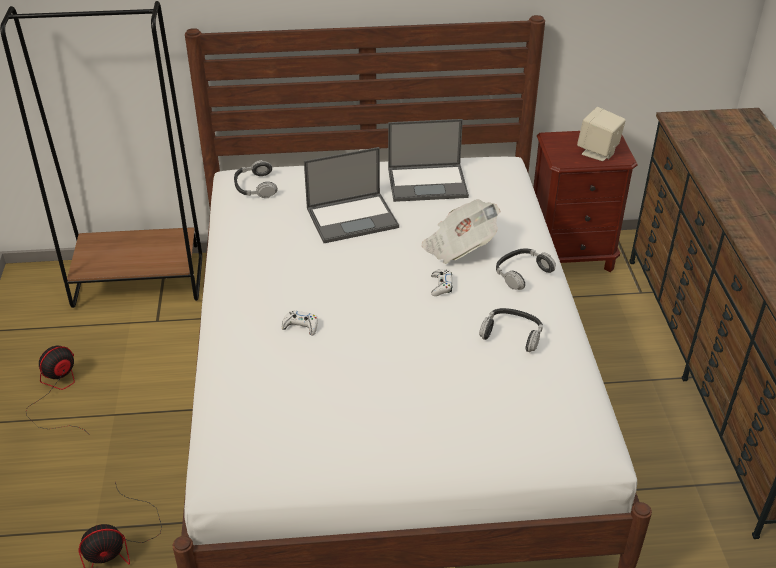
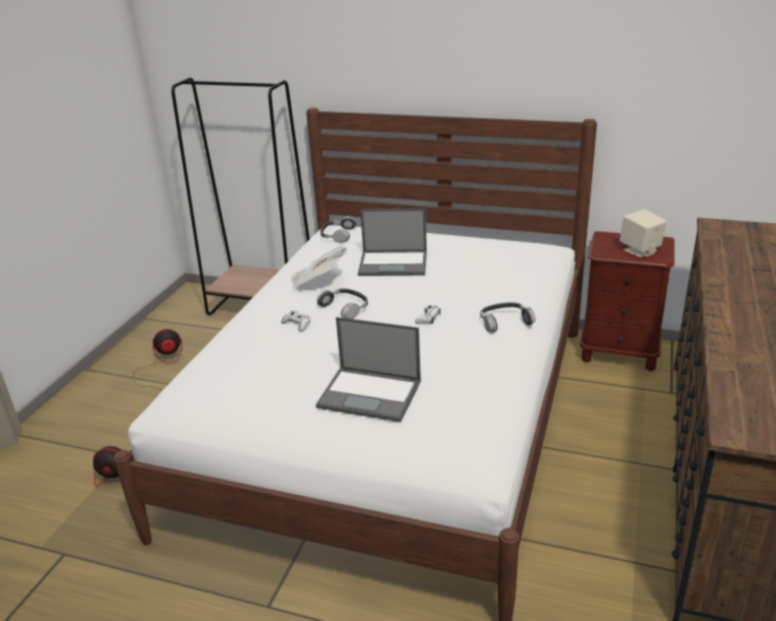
camera: 25 degrees right, 10 degrees down
(428, 182) = (473, 250): laptop -> laptop (371, 394)
(459, 247) = (464, 295): newspaper -> newspaper (318, 281)
(512, 334) = (462, 362): headphones -> headphones (345, 308)

